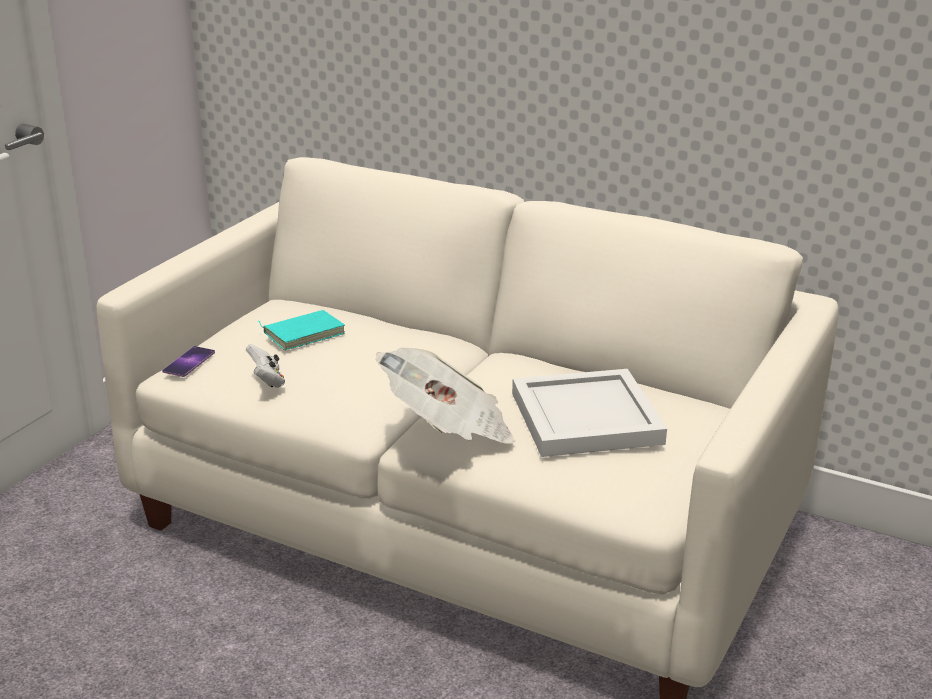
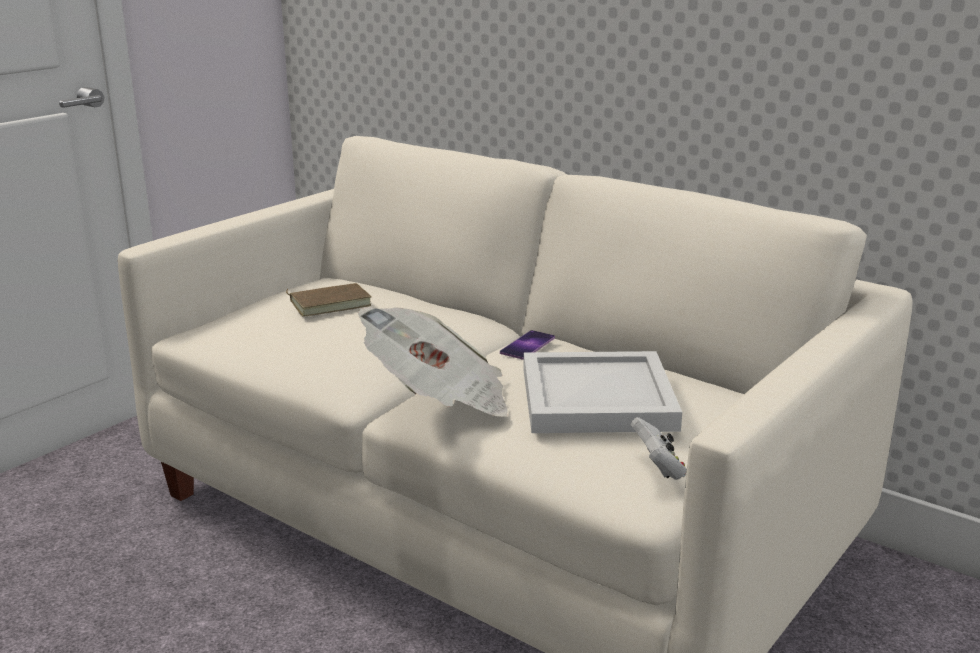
camera: 10 degrees right, 5 degrees down
(189, 362) = (208, 323): phone -> phone (527, 345)
(267, 381) = (271, 342): white game controller -> white game controller (658, 468)
(303, 333) = (330, 303): turquoise book -> brown book

